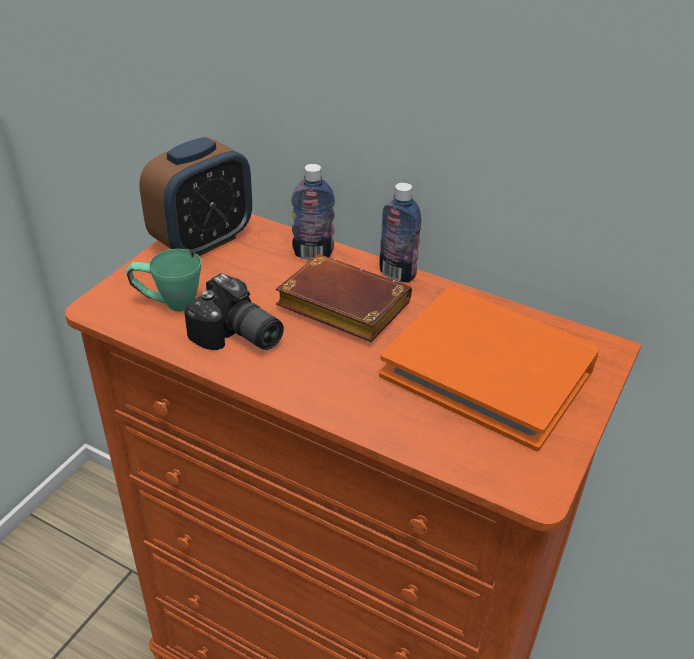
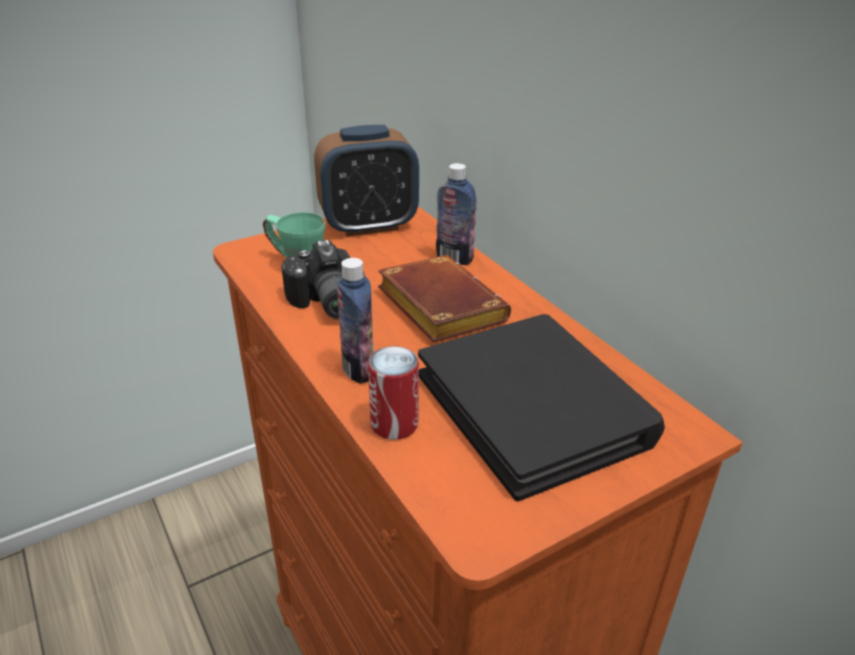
camera: 30 degrees right, 5 degrees down
(397, 274) = (518, 295): bottle -> bottle (358, 369)
(398, 427) = (394, 424): none -> can
(489, 370) = (534, 407): orange book -> black book

